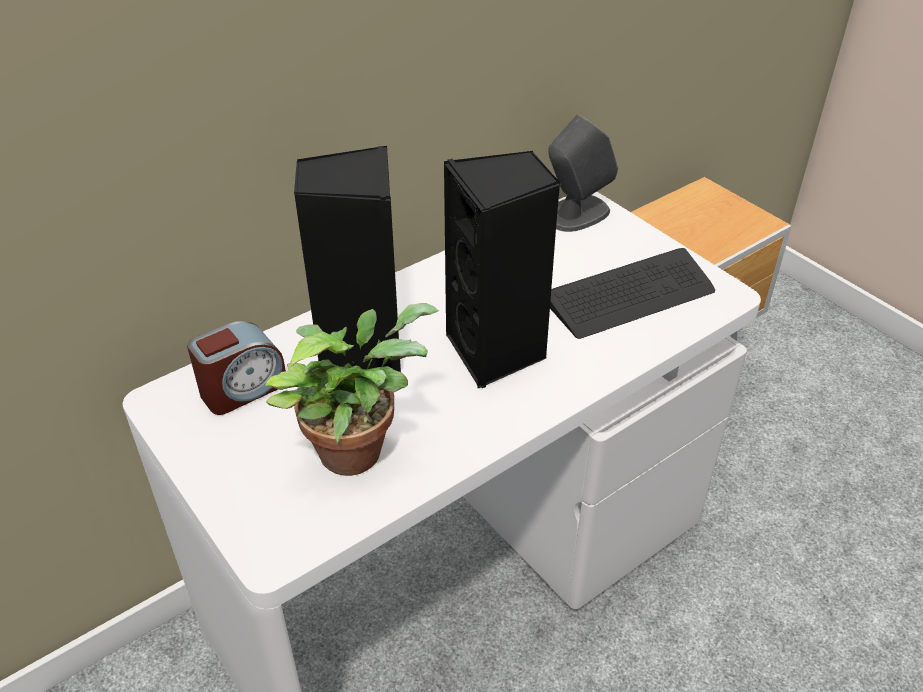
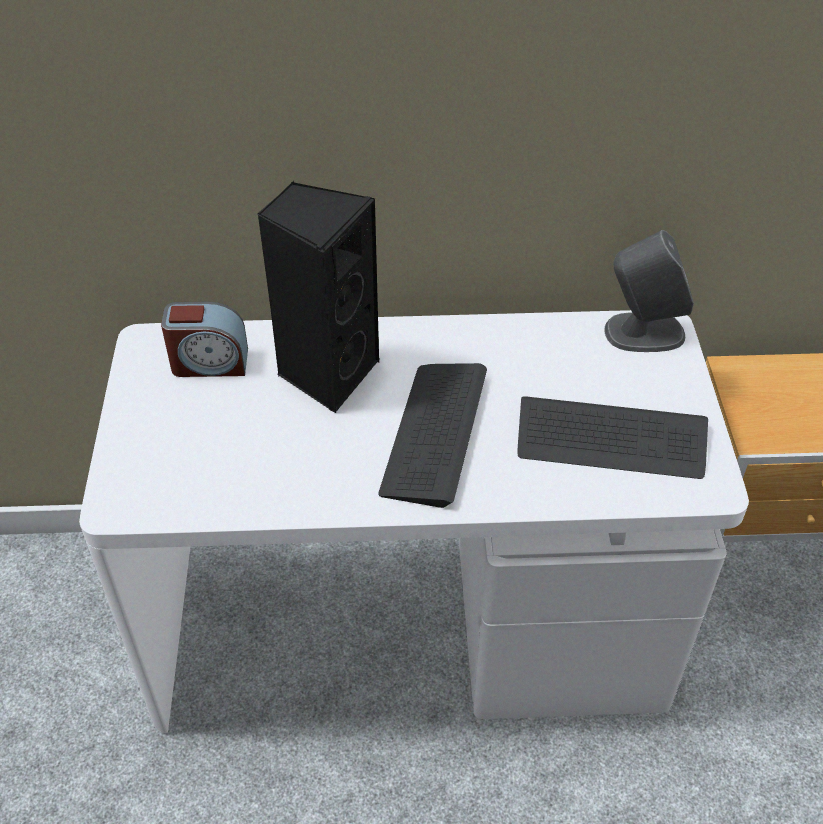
camera: 35 degrees right, 5 degrees up
(357, 447) = (247, 456): potted plant -> none
(497, 352) = (434, 433): black speaker -> keyboard

